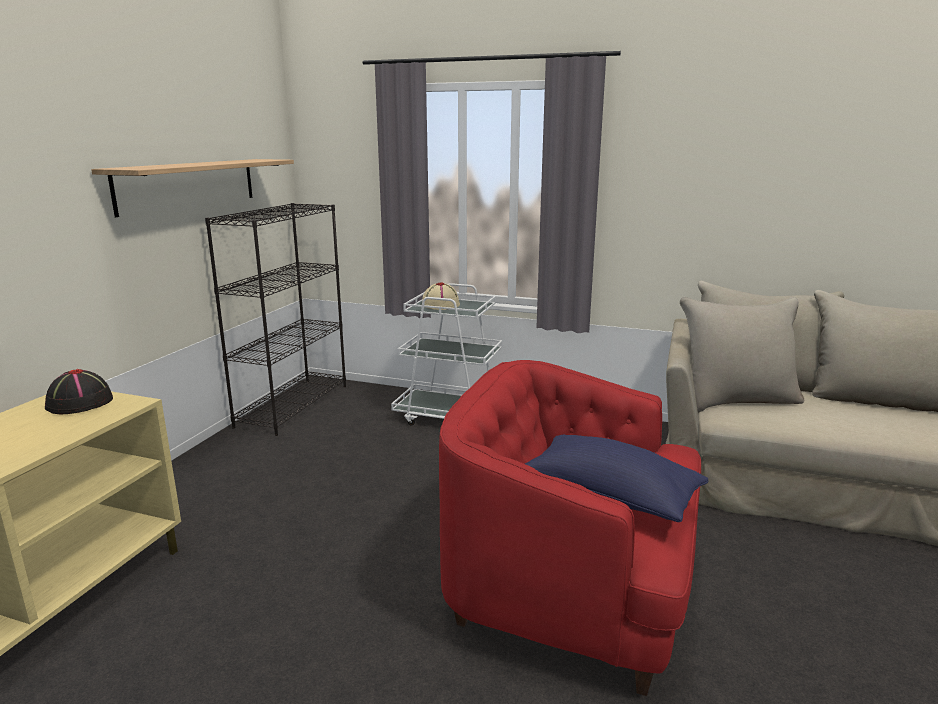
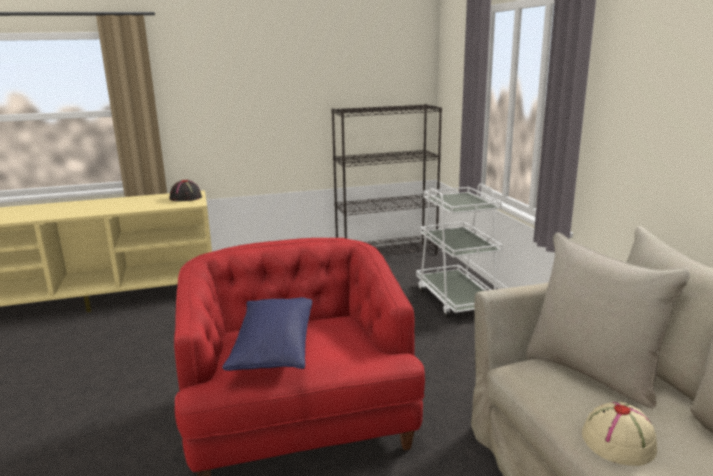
camera: 55 degrees right, 0 degrees up
(189, 184) = (325, 86): shelf -> none
(440, 305) = (457, 199): beige hat -> beige hat (618, 441)

